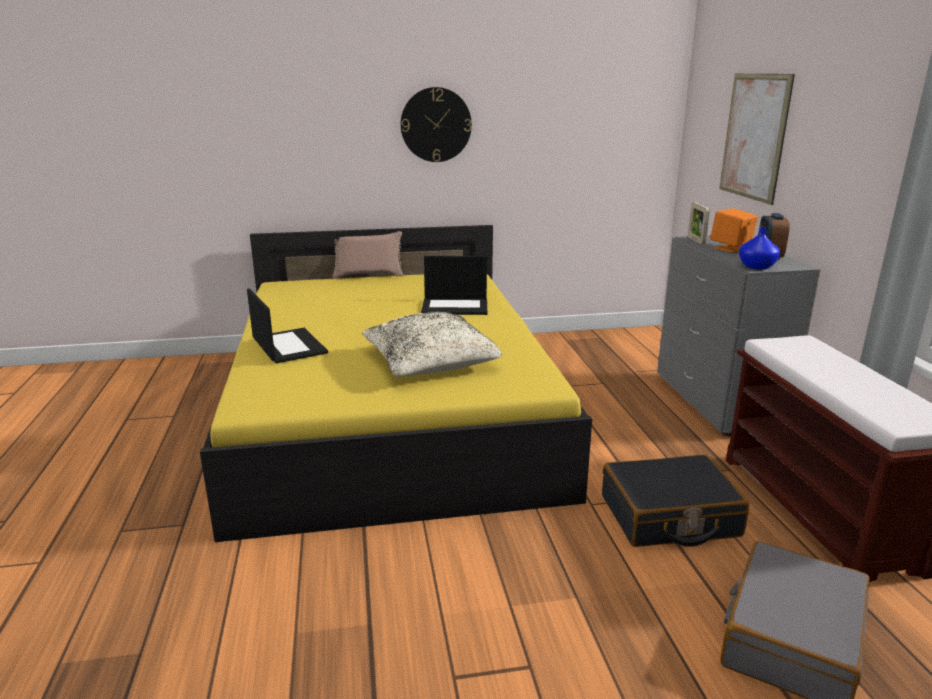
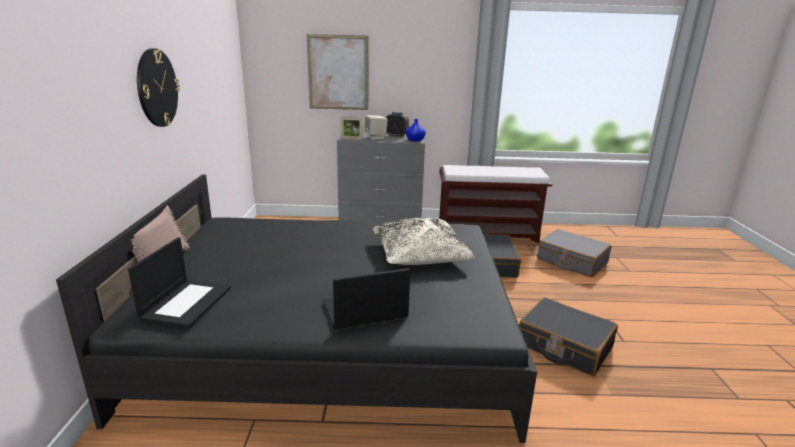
camera: 80 degrees left, 0 degrees up
(390, 412) = (332, 339): yellow bed -> black bed
(416, 591) = (564, 346): none -> black suitcase
(455, 306) = (305, 235): laptop -> laptop (186, 302)
(730, 249) = (375, 137): orange speaker -> beige speaker

